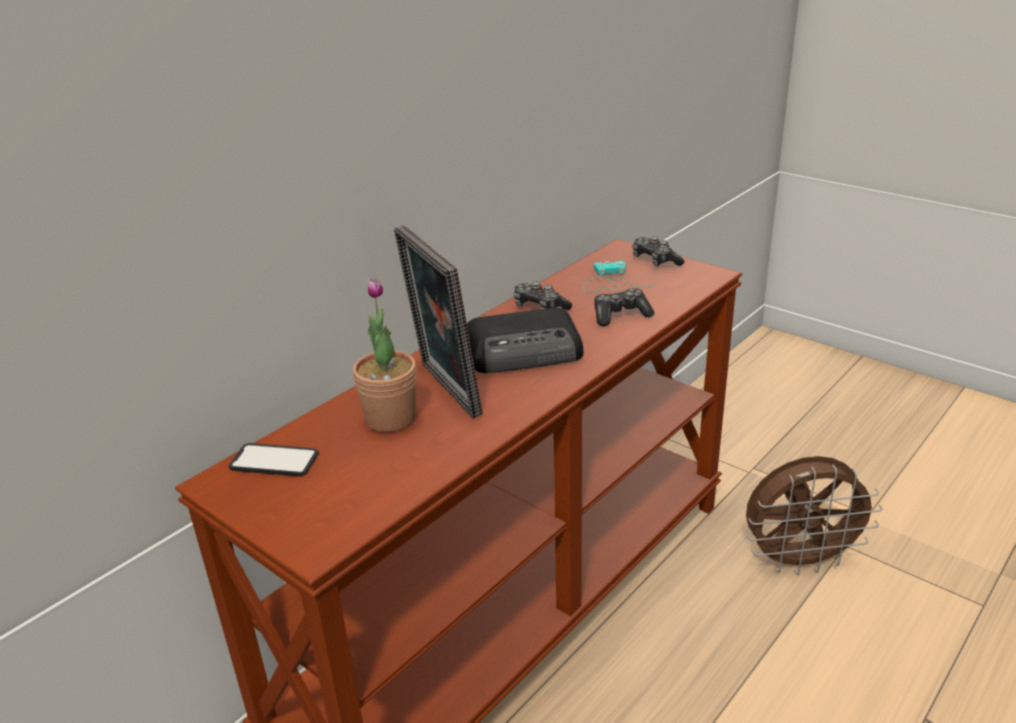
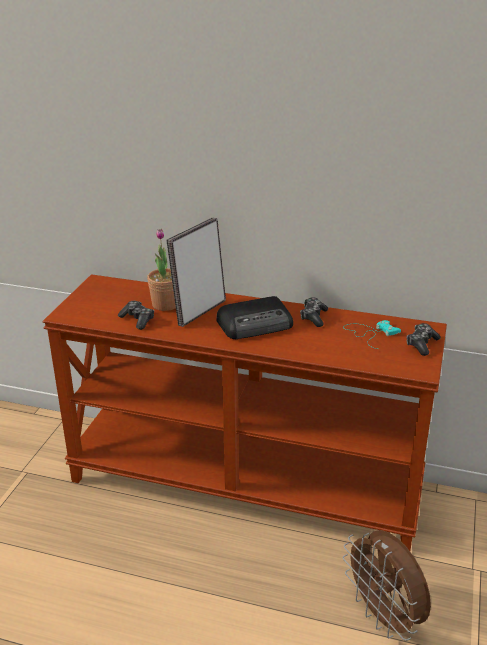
camera: 65 degrees right, 0 degrees up
(274, 461) = (117, 288): phone -> none
(525, 351) = (256, 324): radio -> radio turned 75 degrees counterclockwise
(620, 315) = (326, 346): game controller -> game controller (137, 320)

